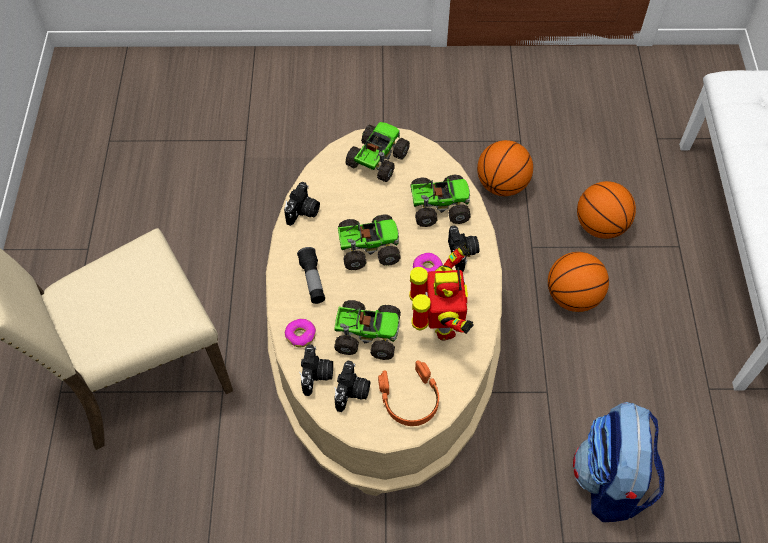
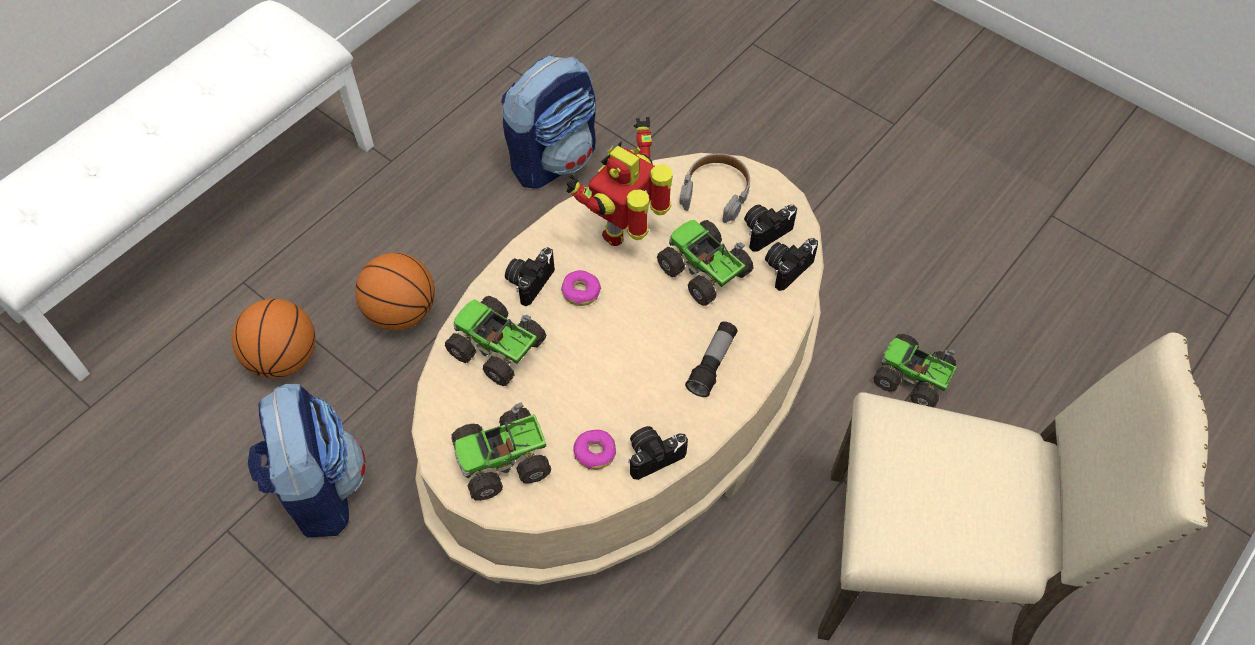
camera: 140 degrees left, 0 degrees up
(301, 335) = (772, 316): donut -> donut (595, 452)
(367, 248) = (620, 358): toy truck -> toy truck (913, 378)
(410, 399) = (716, 192): orange headphones -> grey headphones
(502, 185) = (318, 487): basketball -> backpack

